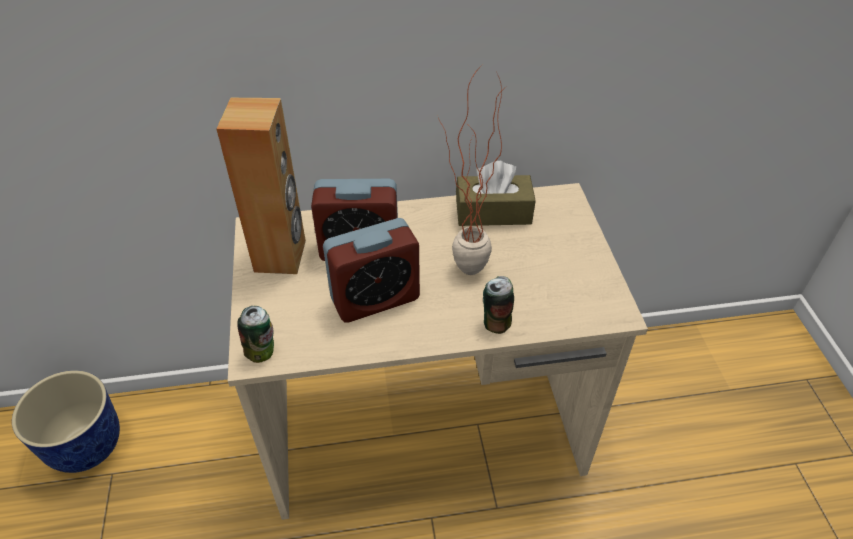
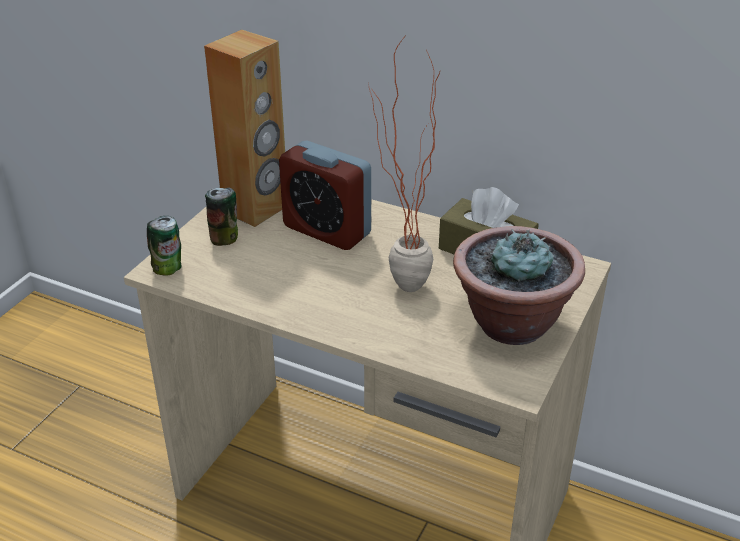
camera: 35 degrees right, 10 degrees down
(87, 445) = (80, 354): planter -> none
(375, 299) = (298, 272): alarm clock -> none
(496, 322) = (386, 337): can -> can (225, 238)
(565, 264) = (511, 323): none -> potted plant

